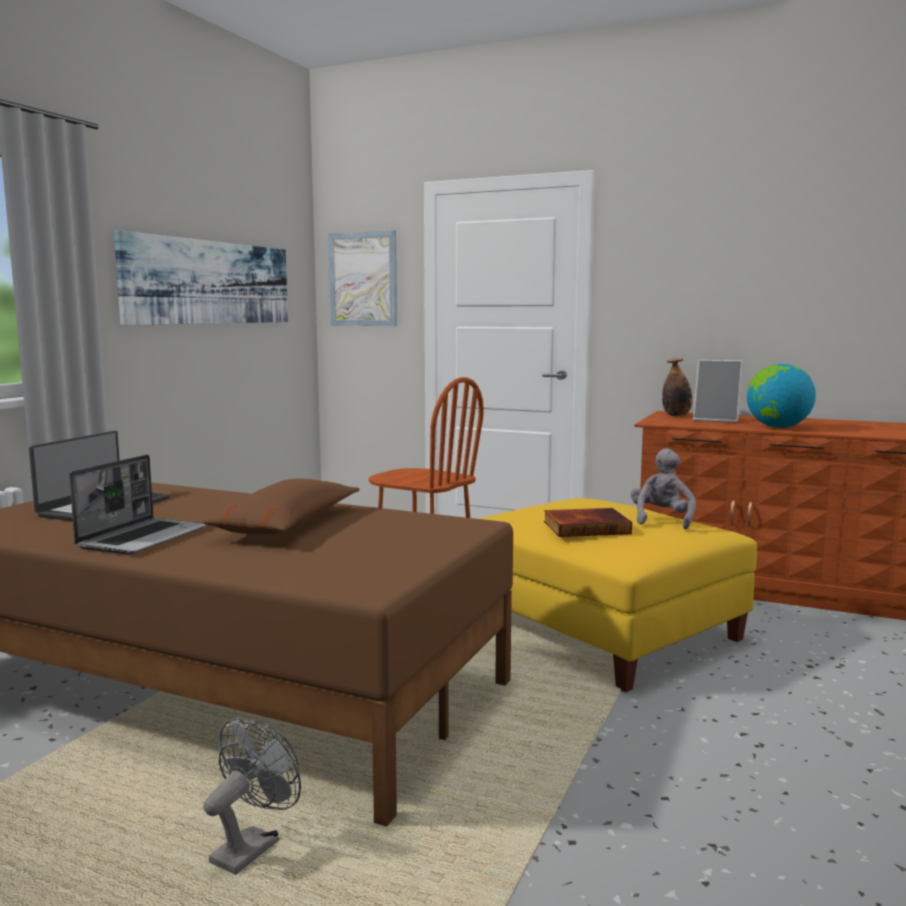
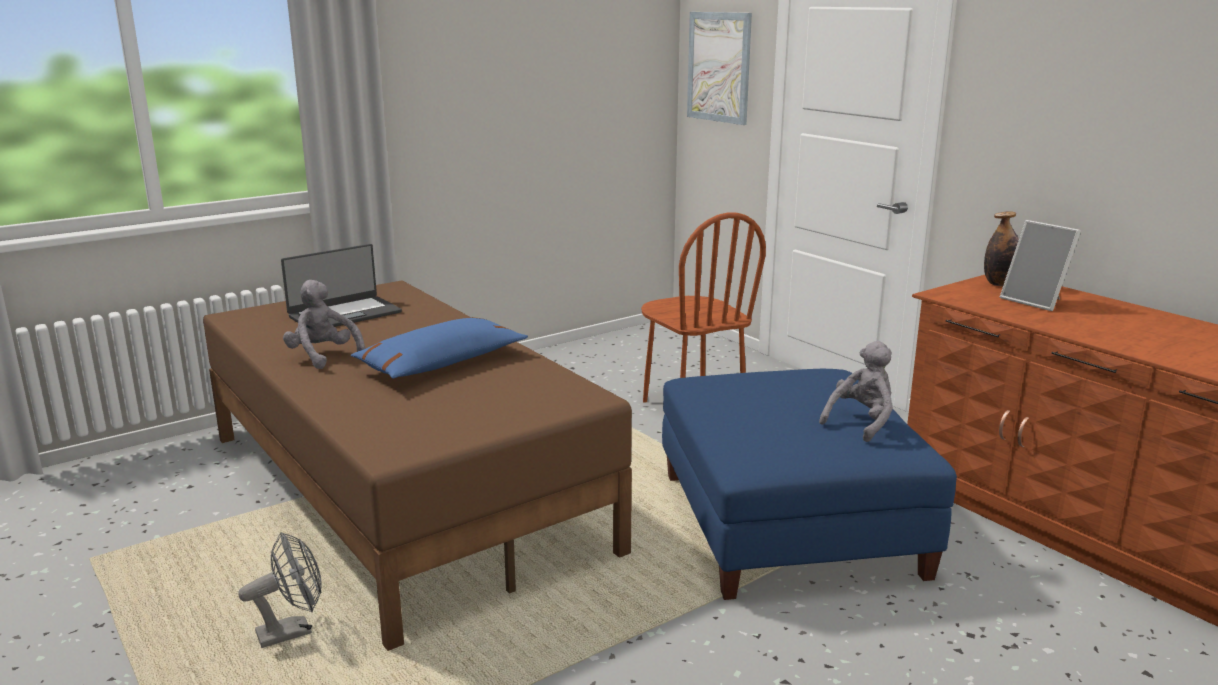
camera: 30 degrees right, 10 degrees up
(143, 538) = (323, 357): laptop -> grey plush toy
(210, 282) = (530, 80): picture -> none
(286, 524) = (441, 363): brown pillow -> blue pillow
(586, 527) = (760, 414): book -> none
(601, 629) = (789, 524): yellow ottoman -> blue ottoman
(778, 427) = (1087, 329): globe -> none

